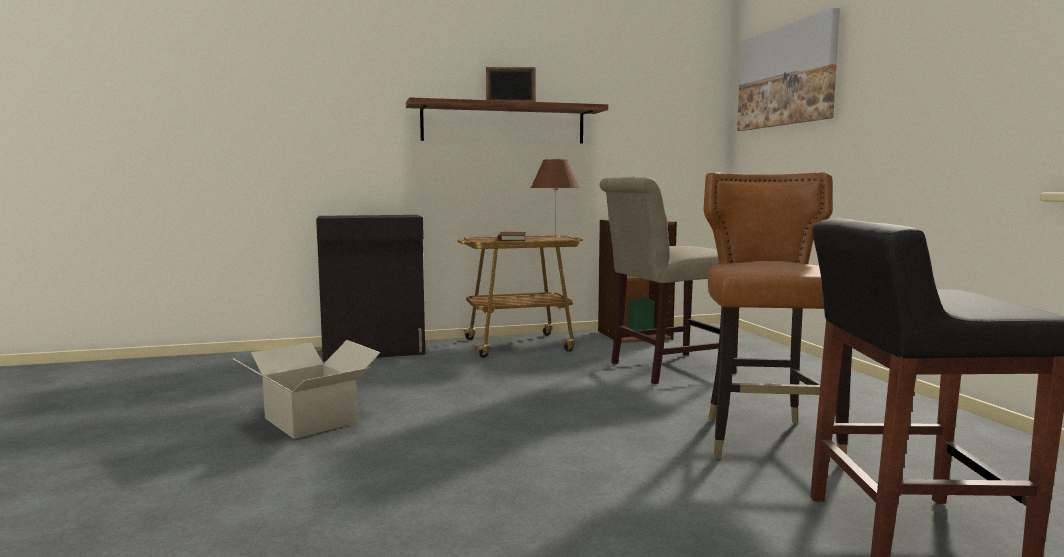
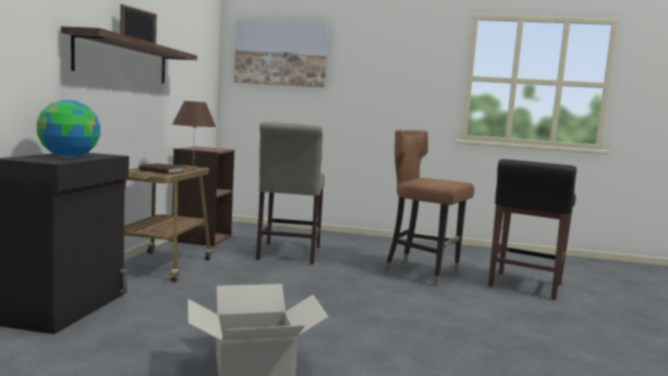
camera: 65 degrees left, 0 degrees up
(369, 216) = (69, 157): none -> globe

